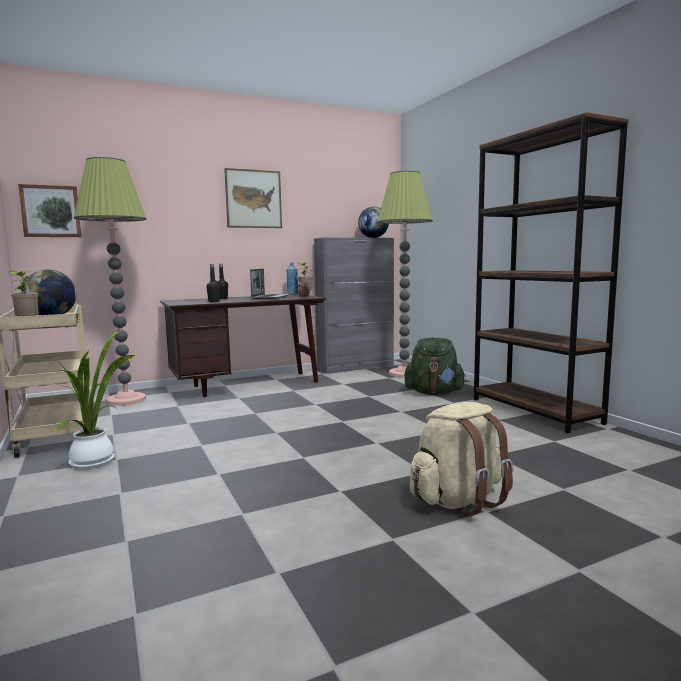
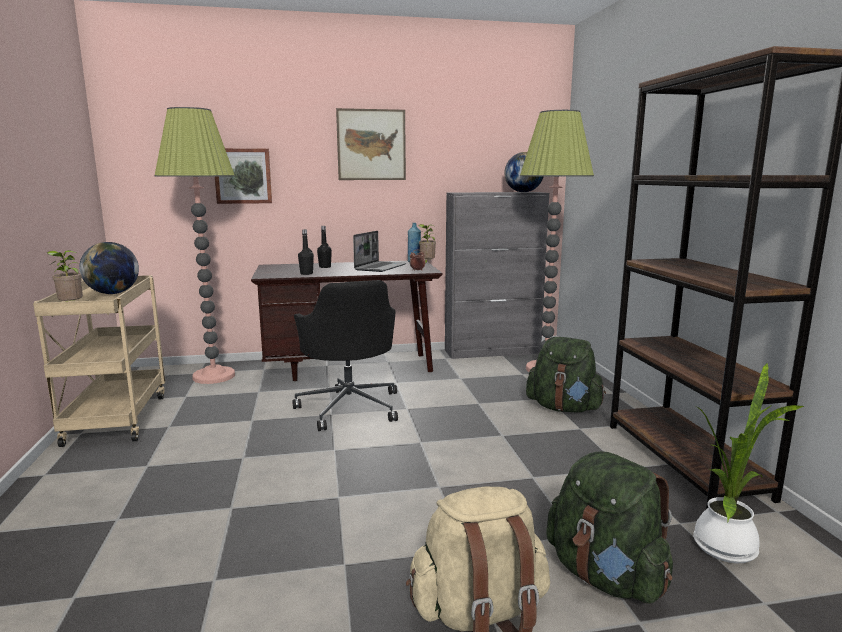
camera: 15 degrees right, 5 degrees up
(51, 211) = (142, 165): picture -> picture (243, 176)
(96, 461) = (127, 464): potted plant -> potted plant (727, 545)
(267, 407) = (350, 407): none -> black office chair
(526, 471) = (605, 576): none -> green backpack

